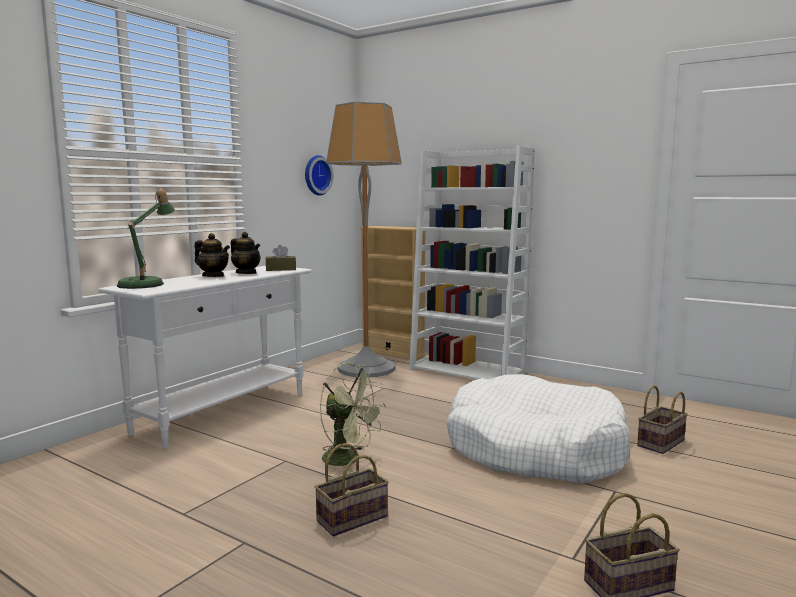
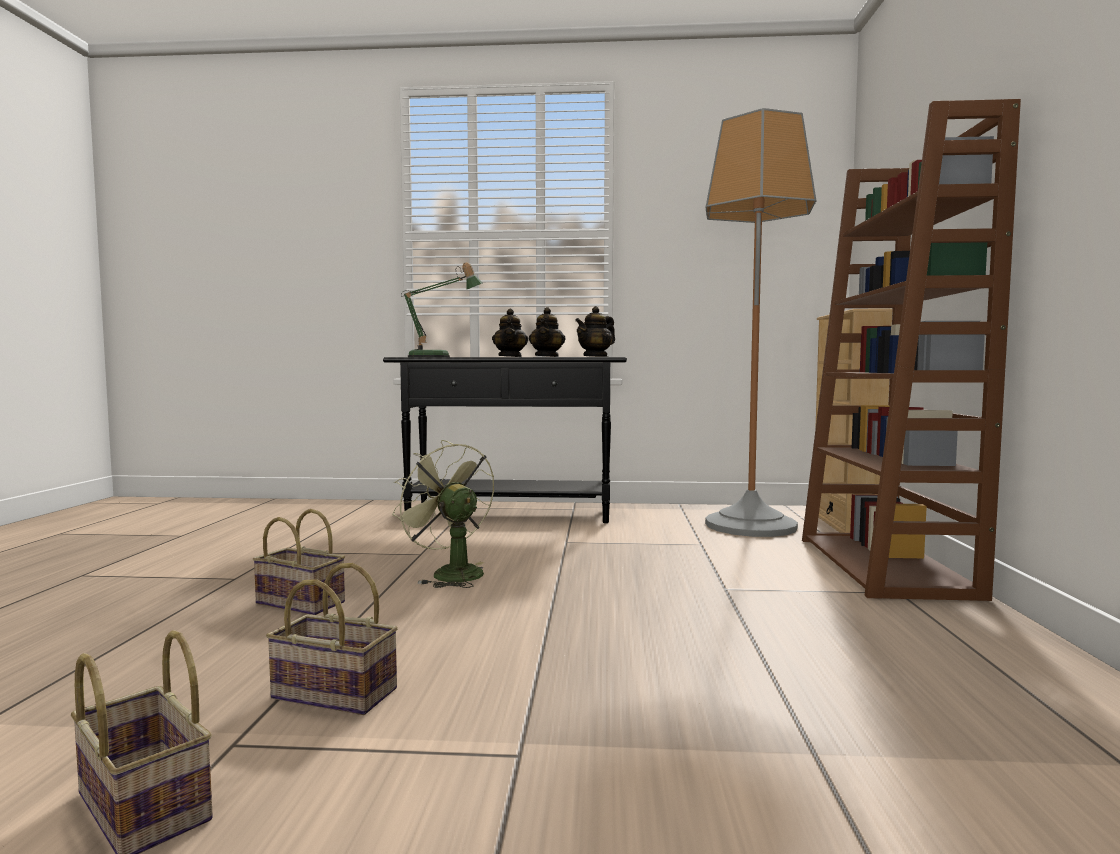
camera: 60 degrees right, 5 degrees down
(224, 412) = (511, 514): white console table -> black console table
(280, 269) = (595, 356): brown tissue box -> teapot
(316, 175) = (750, 245): wall clock -> none
(349, 460) = (449, 573): green fan -> green fan turned 135 degrees clockwise
(468, 370) = (886, 567): white bookcase -> brown bookcase
(534, 449) = (623, 660): white dog bed -> none
(661, 444) = (869, 791): basket -> basket (330, 694)

